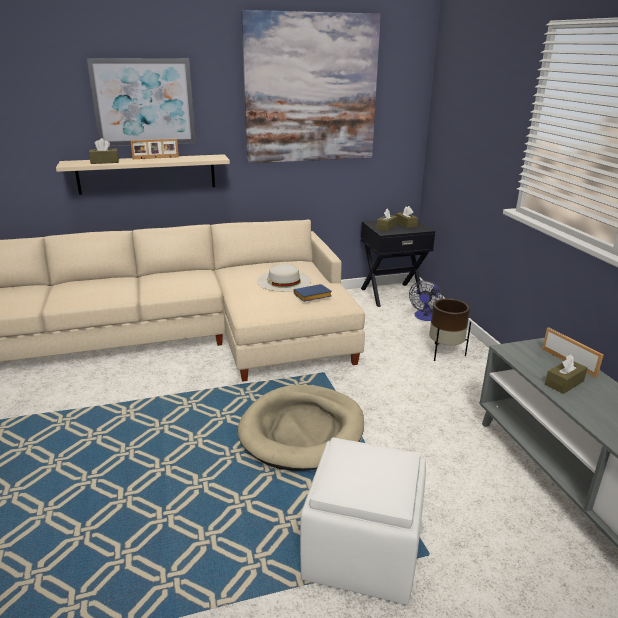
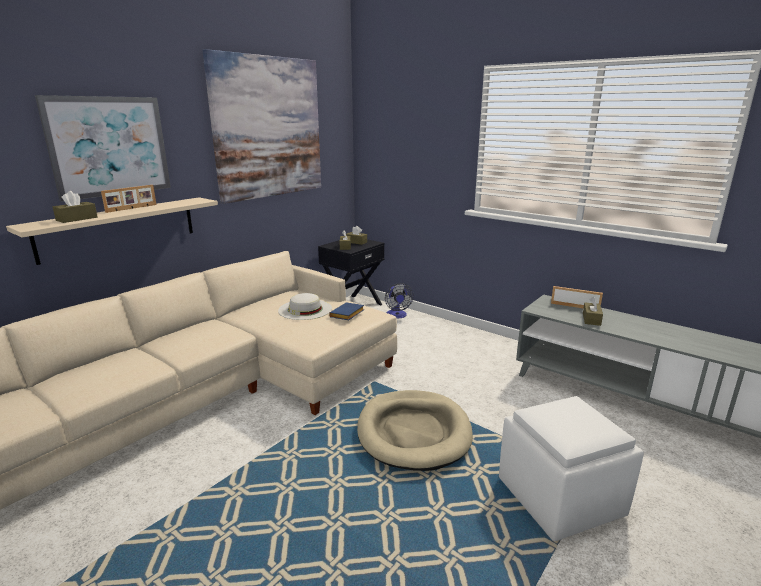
camera: 35 degrees left, 5 degrees down
(444, 353) = (440, 337): brown planter -> none

